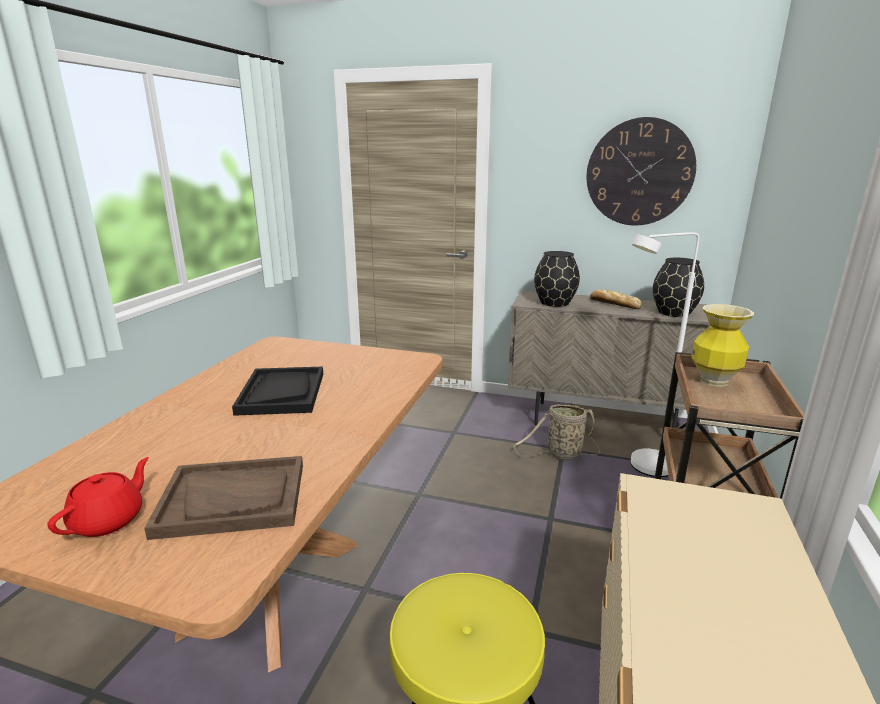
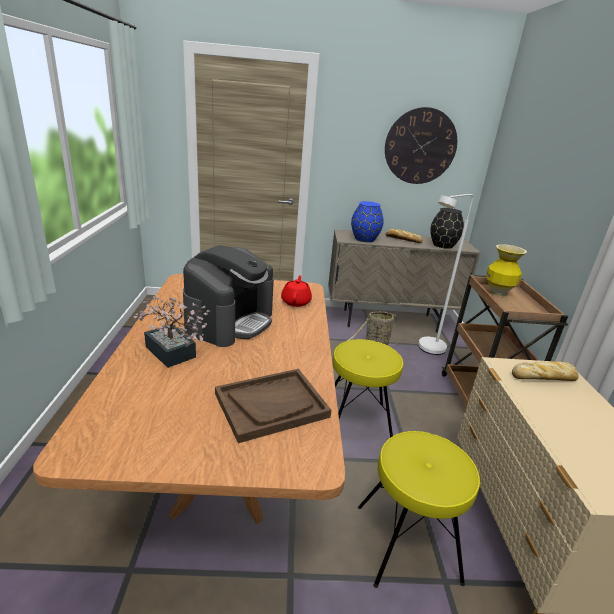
camera: 20 degrees left, 5 degrees up
(109, 520) = (194, 434): red teapot -> red teapot (296, 302)
(178, 425) = (173, 355): none -> potted plant
(281, 393) = (230, 321): black tray -> coffee machine
(480, 558) = (357, 423): none -> yellow stool
(554, 303) = (364, 239): black vase -> blue vase
(714, 517) = (544, 377): none -> bread

